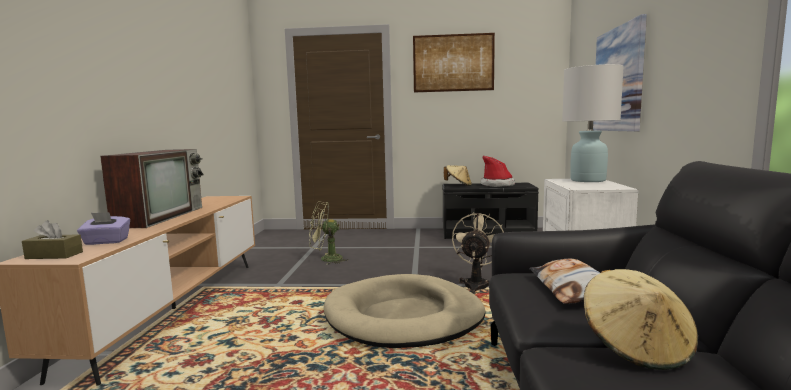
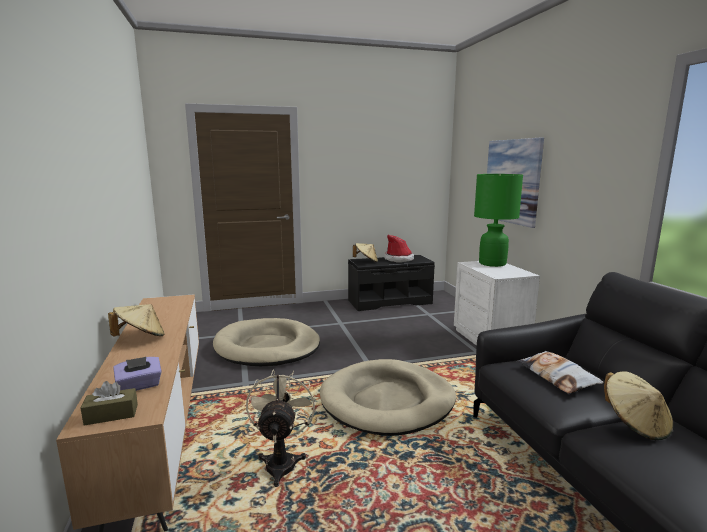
camera: 20 degrees left, 5 degrees up
(161, 216) = (140, 338): television -> beige hat
(326, 259) = (267, 347): green fan -> beige dog bed
(453, 63) = (357, 147): picture -> none
(477, 284) = (420, 358): beige fan -> beige fan (281, 461)
(588, 180) = (492, 263): white table lamp -> green table lamp

